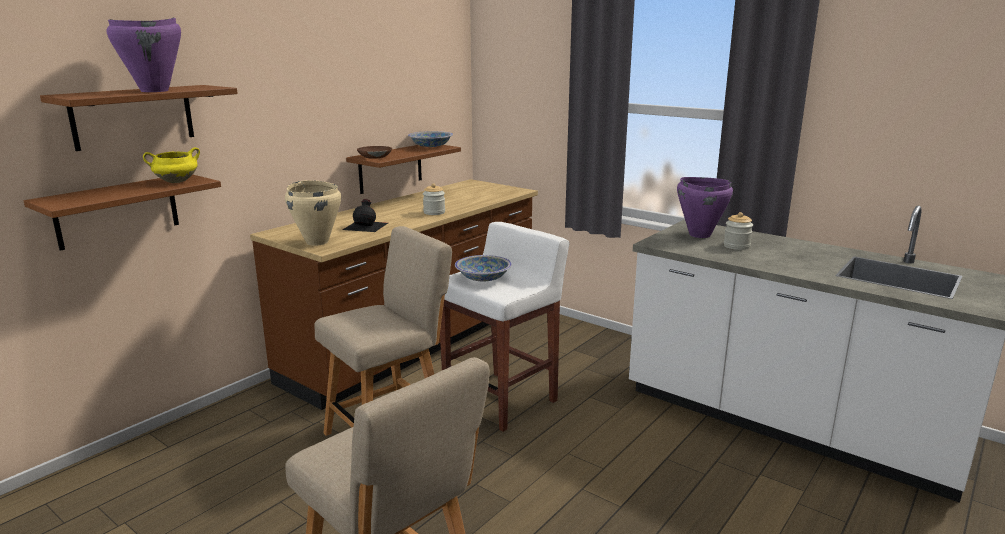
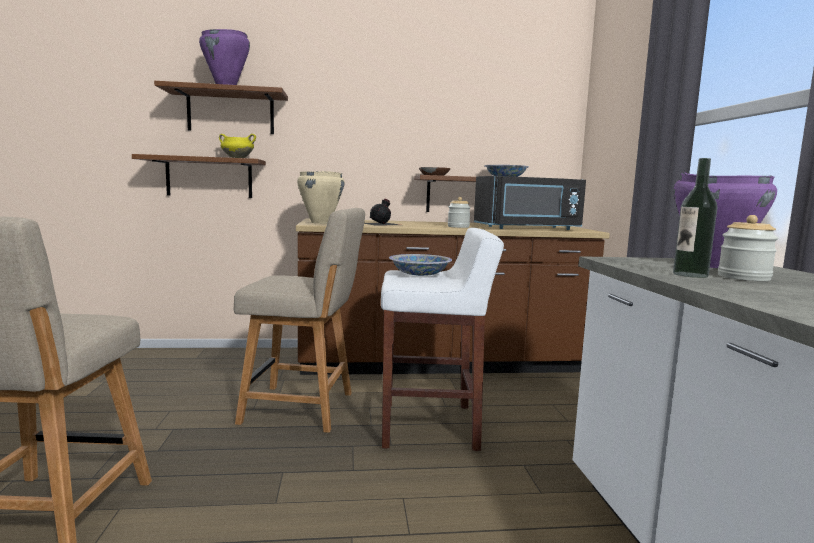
camera: 45 degrees right, 10 degrees down
(479, 198) = (529, 228): none -> black microwave
(719, 251) = (690, 275): none -> bottle

